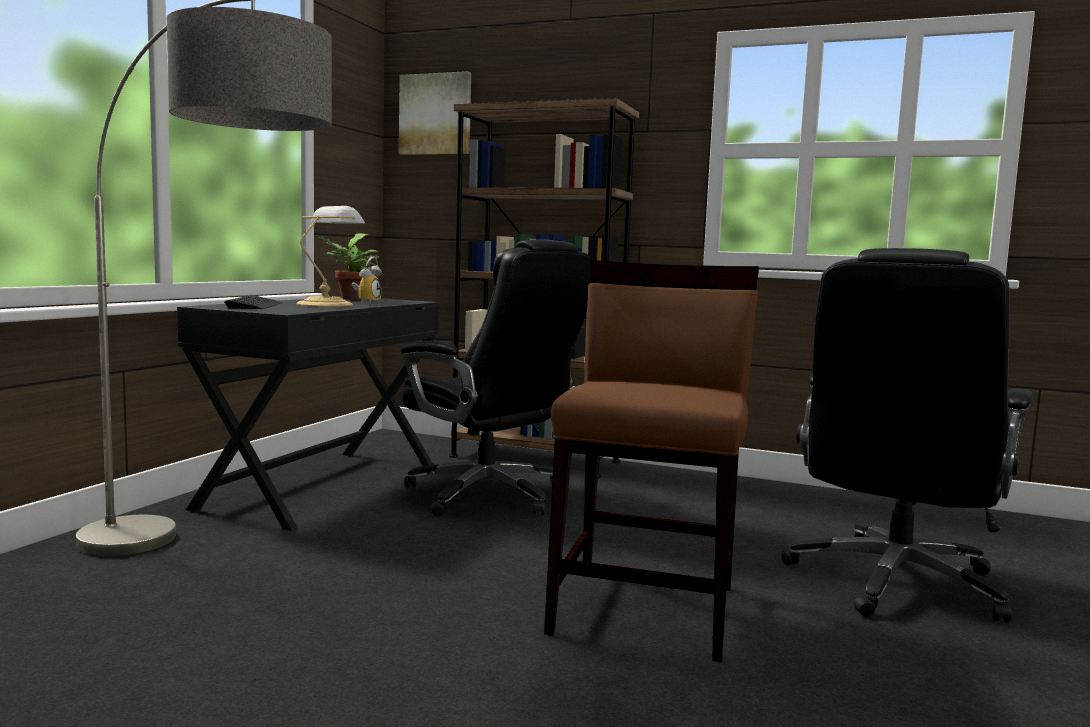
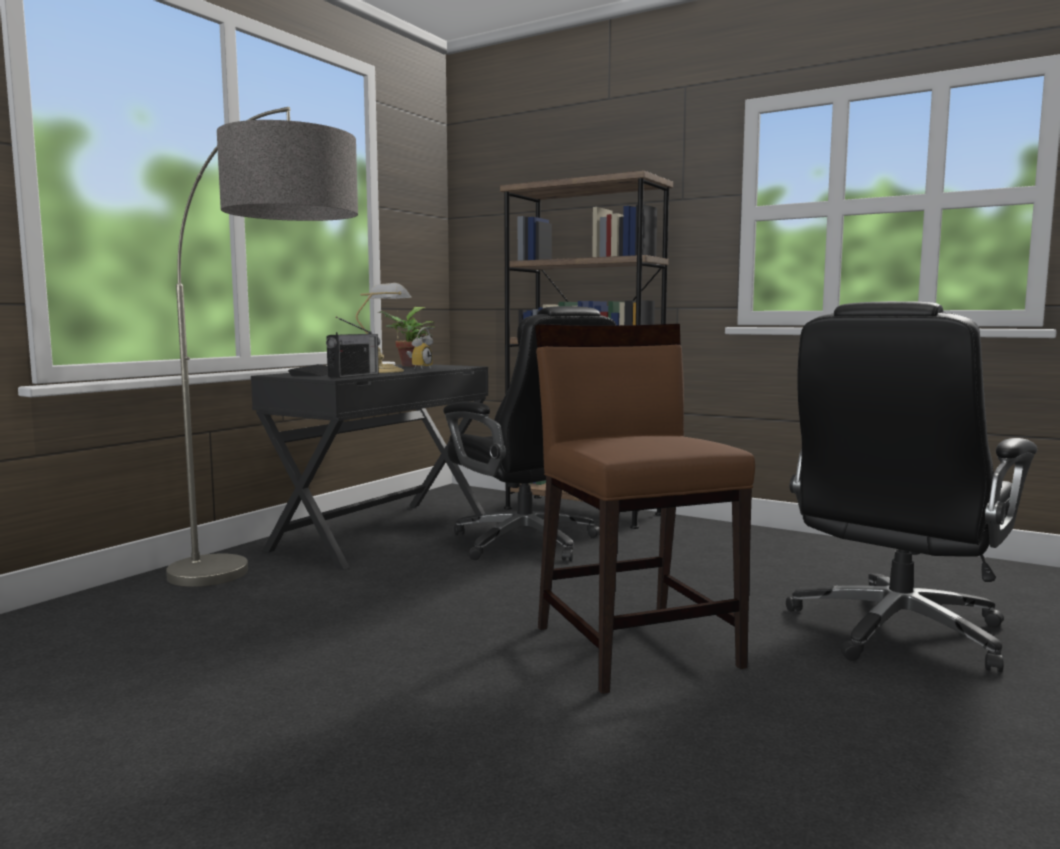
camera: 10 degrees right, 0 degrees up
(302, 309) = (353, 375): none -> radio
(436, 114) = (492, 195): picture -> none
(646, 608) = (636, 645): brown chair -> brown chair turned 45 degrees counterclockwise

